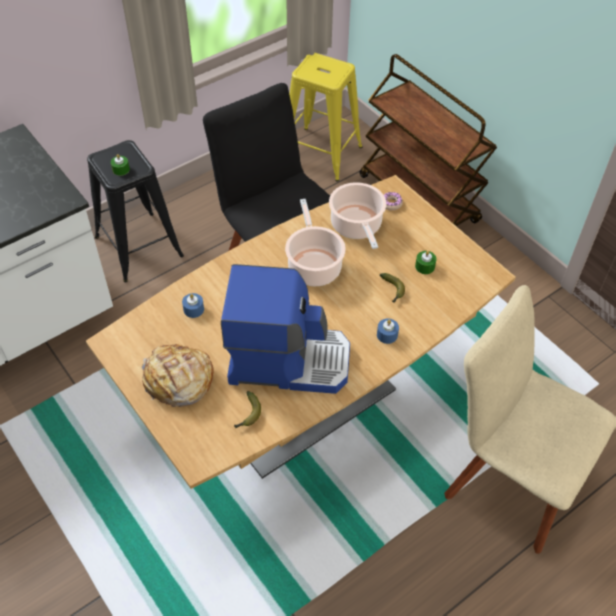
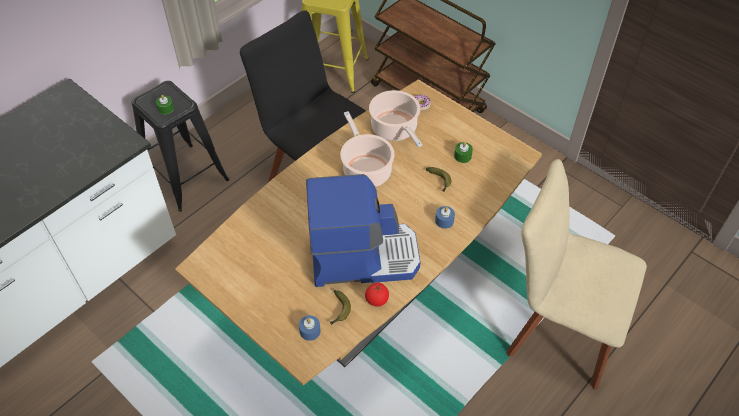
camera: 10 degrees left, 0 degrees up
(178, 381) = (269, 291): bread -> none
(193, 309) = (267, 225): blue candle -> blue candle (310, 331)
(291, 410) = (376, 300): none -> tomato

